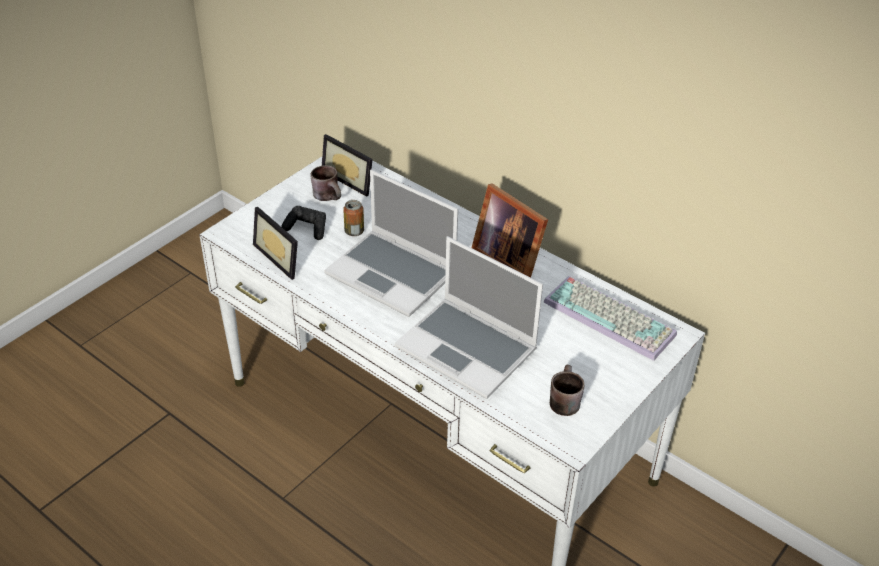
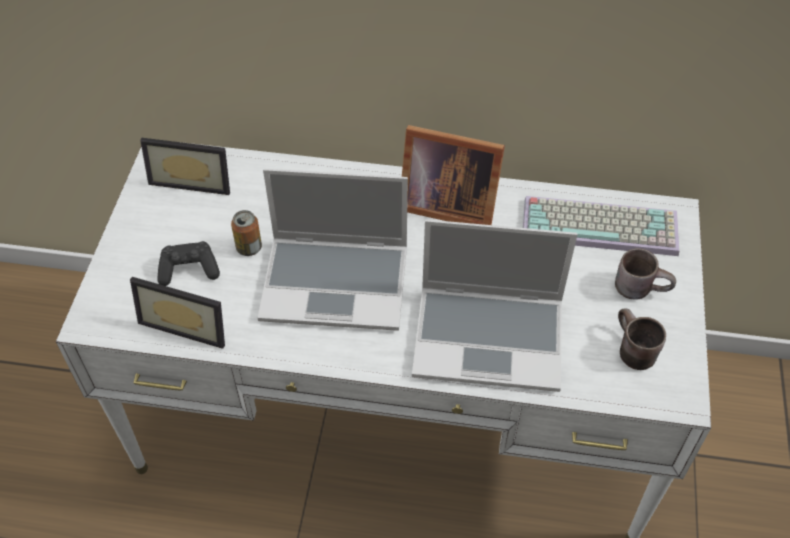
camera: 30 degrees left, 10 degrees up
(330, 196) = (185, 214): brown mug -> brown mug (640, 286)

